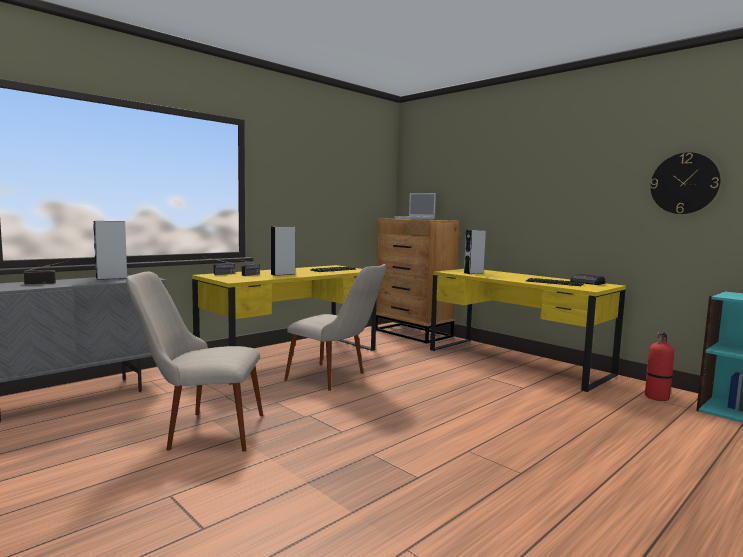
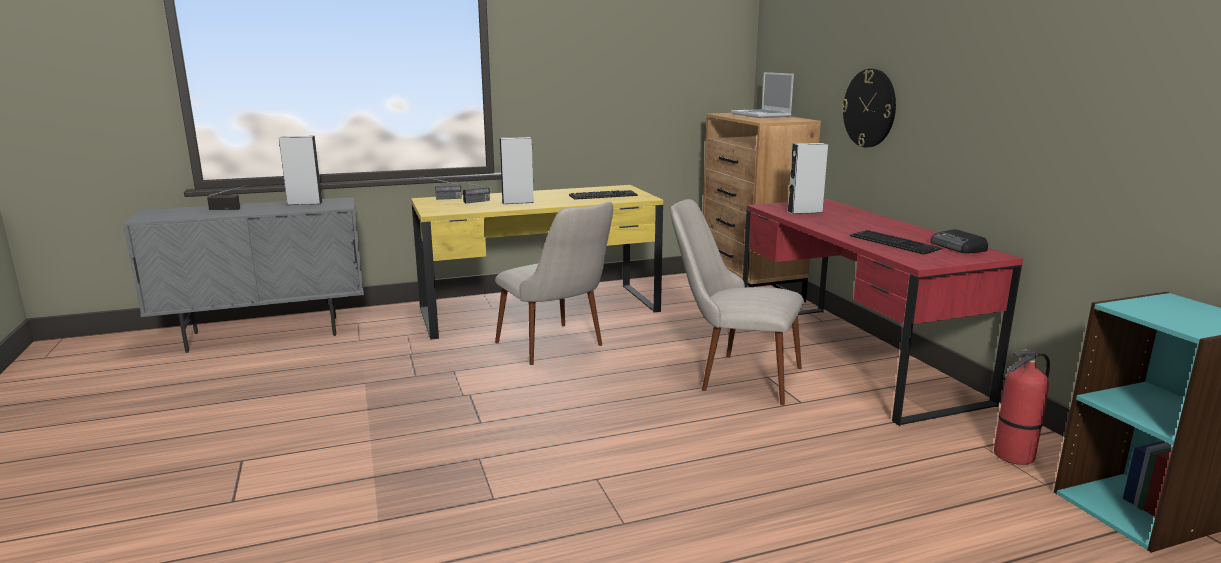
camera: 25 degrees right, 10 degrees up
(200, 430) = (340, 393): beige chair -> beige chair (733, 375)
(516, 362) = (851, 357): yellow desk -> red desk
(684, 183) = (1135, 79): wall clock -> wall clock (869, 108)

